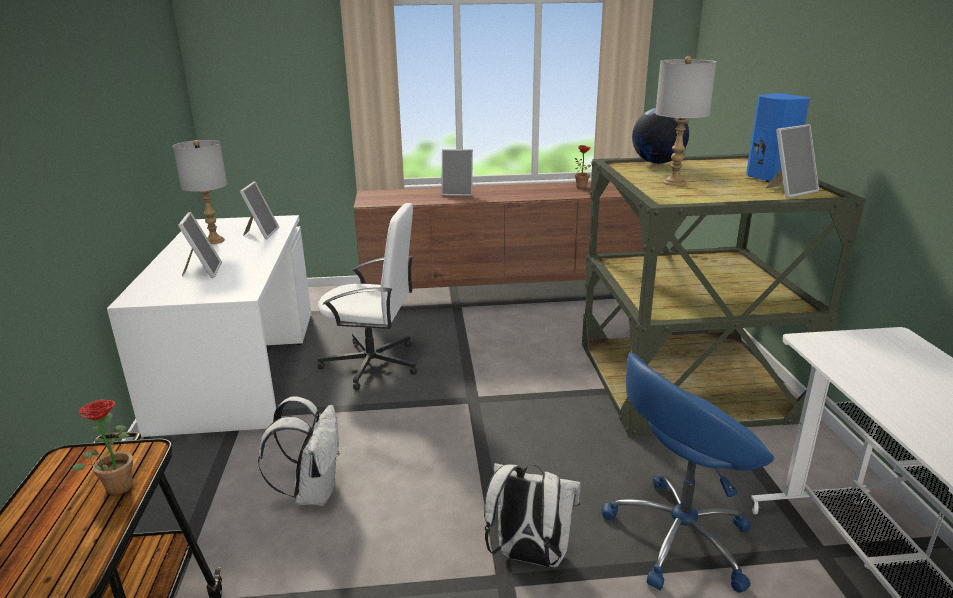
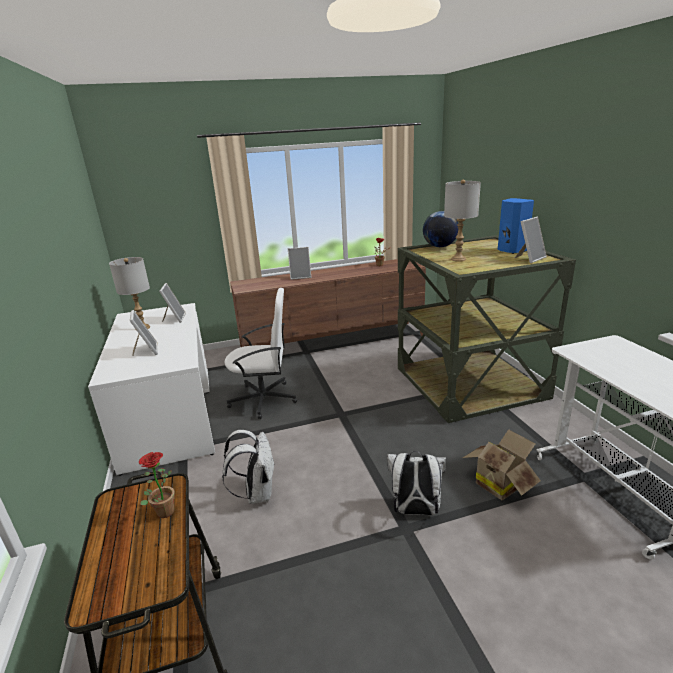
camera: 10 degrees left, 0 degrees up
(675, 538) = (499, 483): blue office chair -> cardboard box

